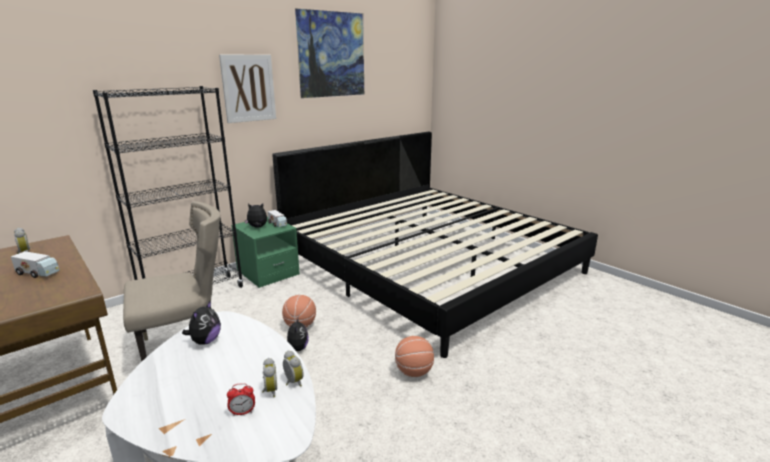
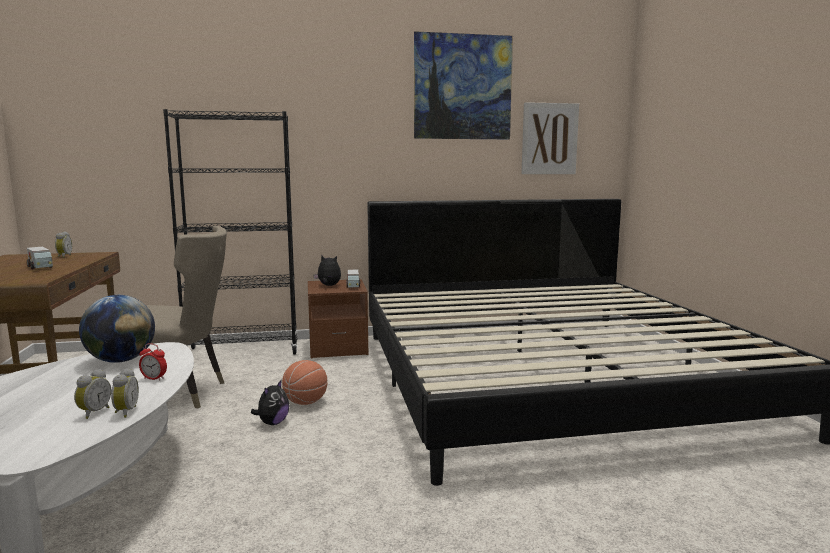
camera: 30 degrees right, 10 degrees down
(205, 341) = (121, 360): plush toy -> globe
(242, 412) = (40, 422): alarm clock -> alarm clock (154, 378)
(248, 88) = (346, 122): picture -> picture (549, 139)
(268, 273) = (337, 347): green nightstand -> brown nightstand
(413, 372) = (371, 487): basketball -> none

